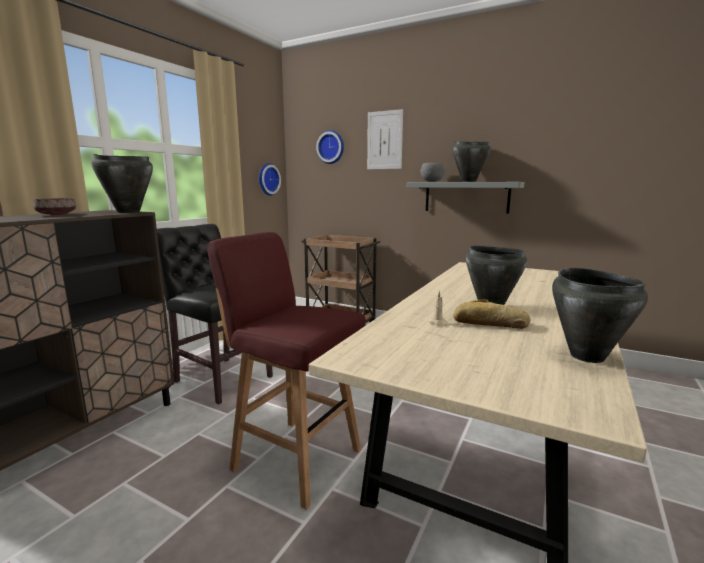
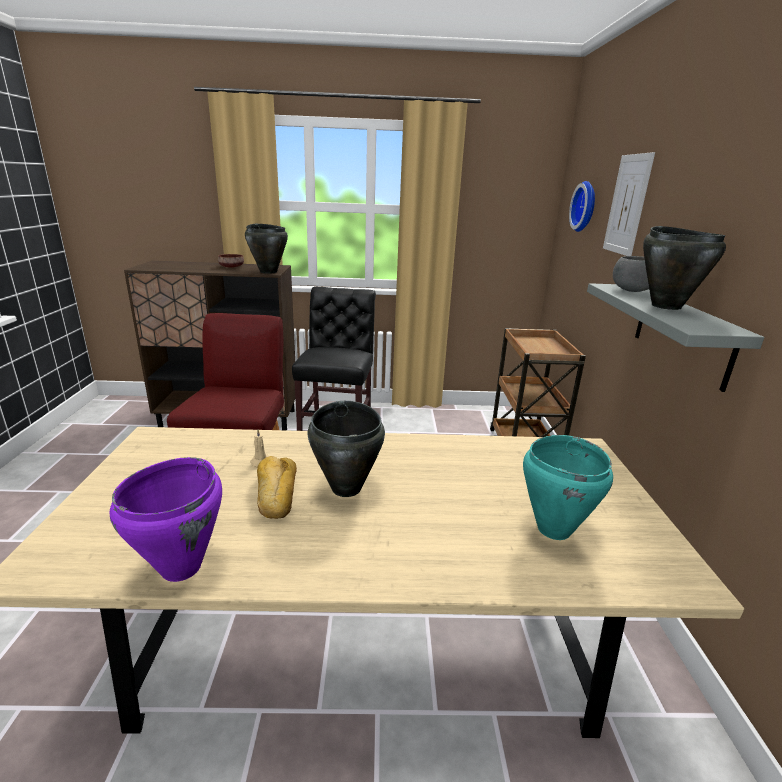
camera: 60 degrees right, 10 degrees up
(267, 179) = (512, 243): wall clock -> none
(545, 282) = (553, 529): none -> turquoise cooking pot
(587, 356) = (182, 567): black cooking pot -> purple cooking pot

